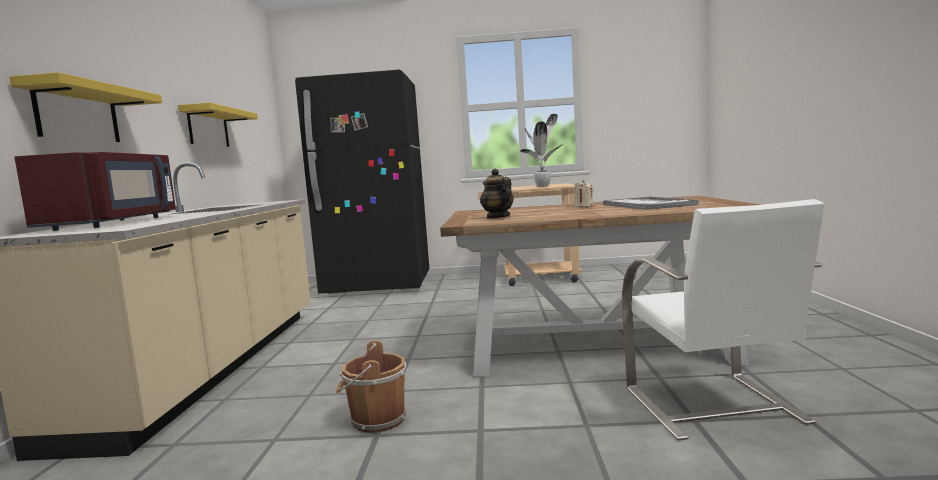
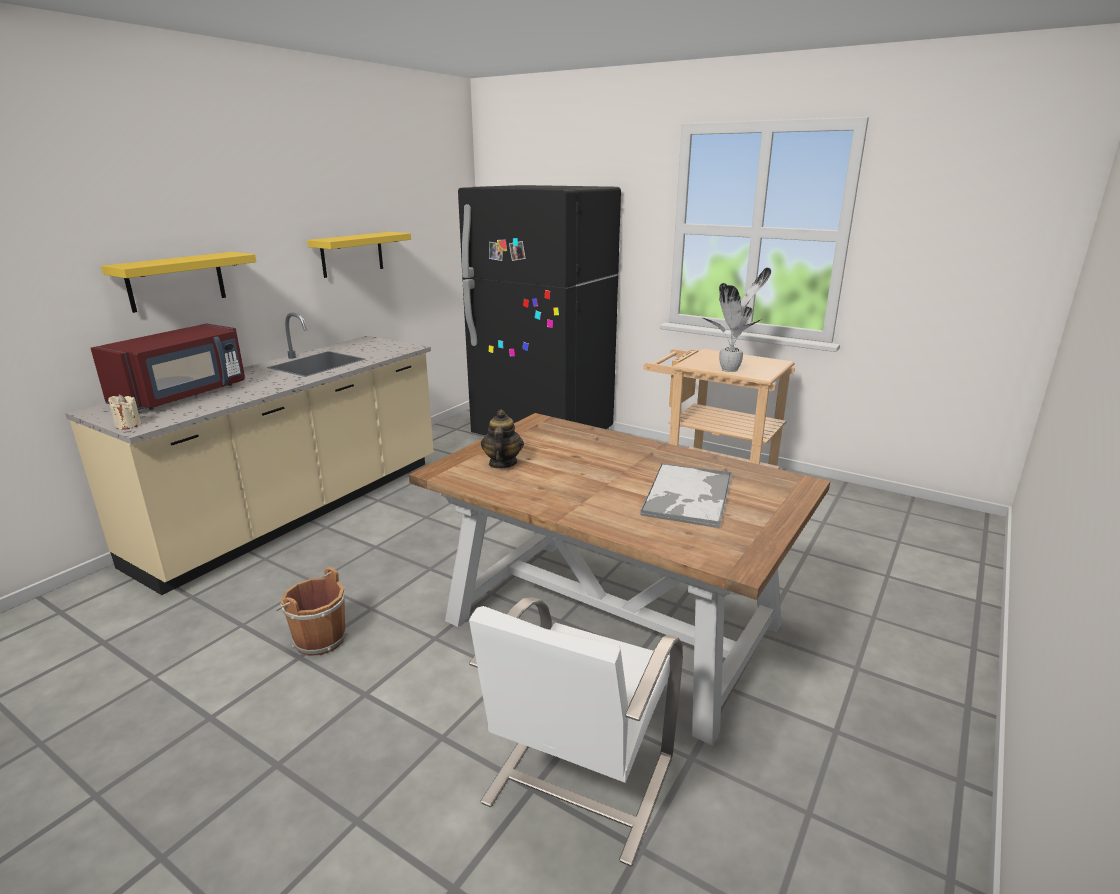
camera: 30 degrees right, 15 degrees up
(584, 206) = (638, 463): beige candle -> beige candle (128, 425)

